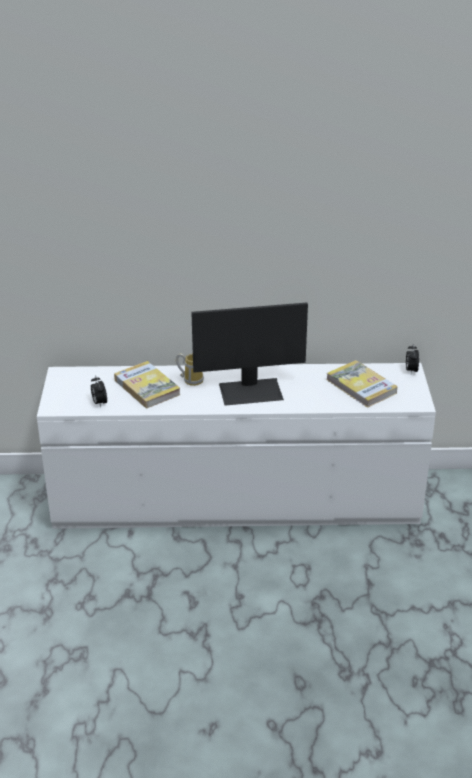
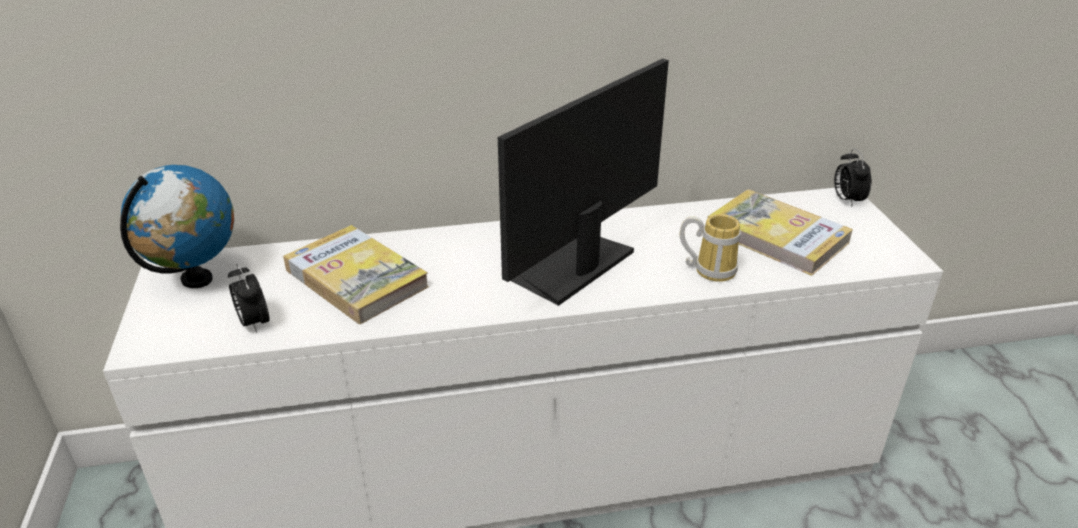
camera: 10 degrees left, 0 degrees up
(73, 381) = (197, 280): none -> globe
(191, 379) = (445, 253): mug -> mug (709, 269)
(251, 391) = (571, 266): monitor -> monitor turned 150 degrees clockwise

